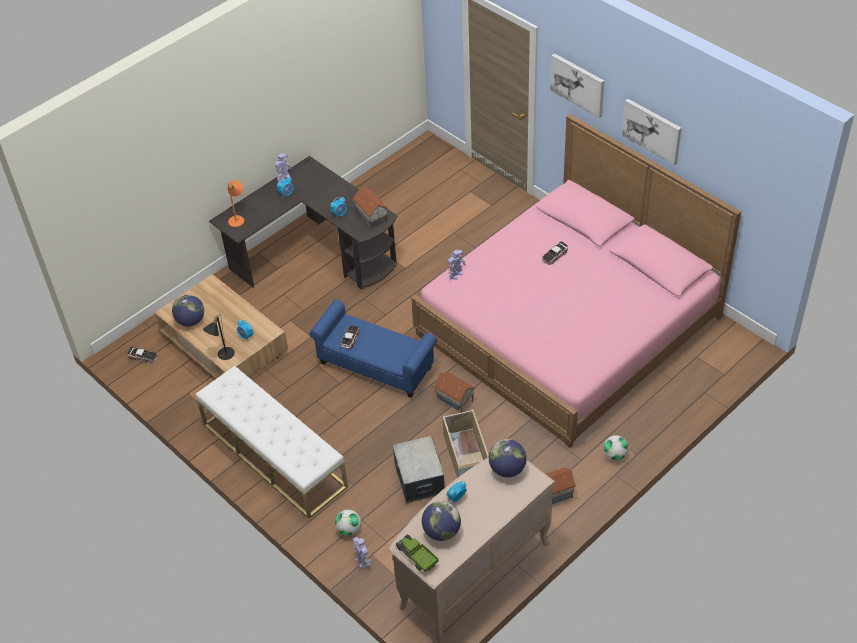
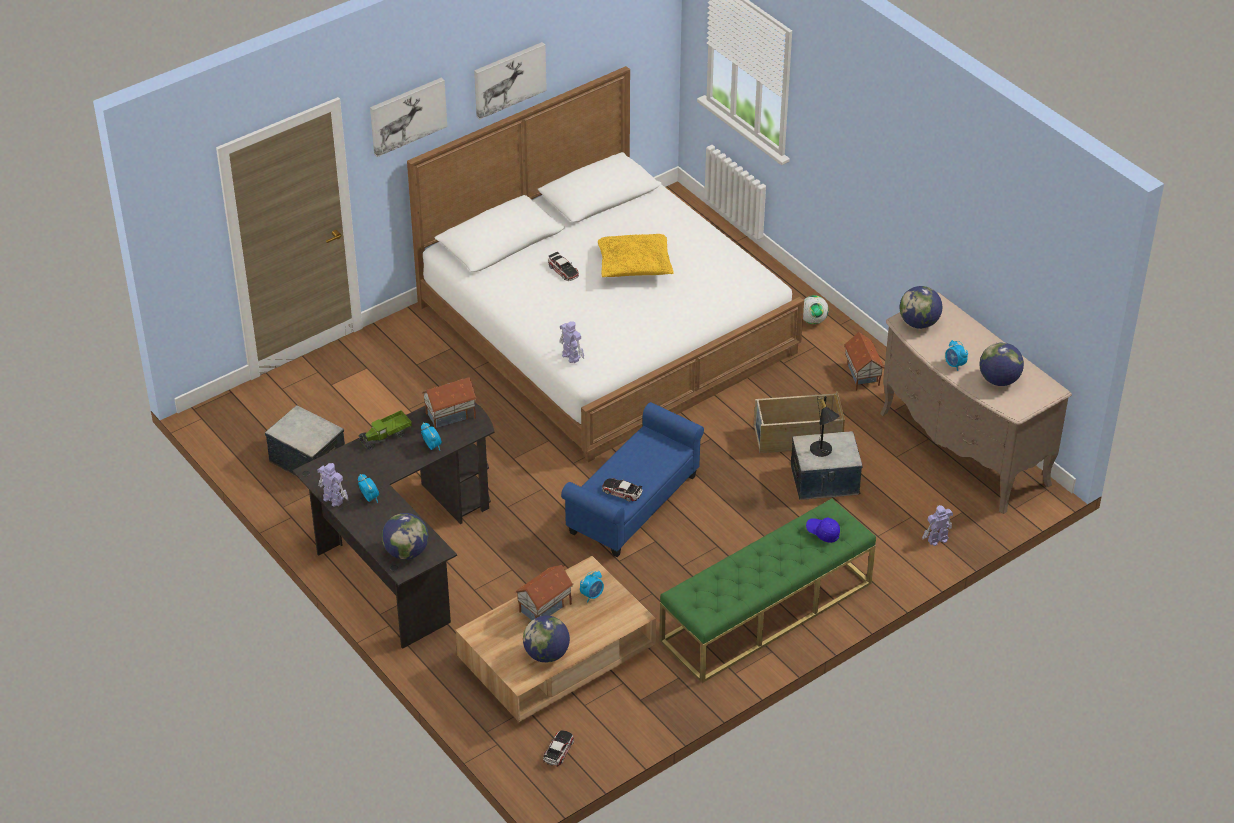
camera: 85 degrees left, 5 degrees down
(222, 354) = (620, 621): black table lamp -> black table lamp (822, 452)
(238, 219) = (406, 552): orange table lamp -> globe
(274, 455) = (766, 612): white bench -> green bench
(300, 452) = (823, 533): none -> blue cap
(349, 529) = (891, 548): football -> none
(394, 195) = (308, 460): none -> storage box
(417, 557) = (1031, 402): toy truck -> toy truck (385, 436)
(454, 401) = (708, 438): toy house -> toy house (545, 608)
(568, 324) = (606, 328): pink bed -> white bed
(571, 295) = (635, 266): none -> yellow pillow

